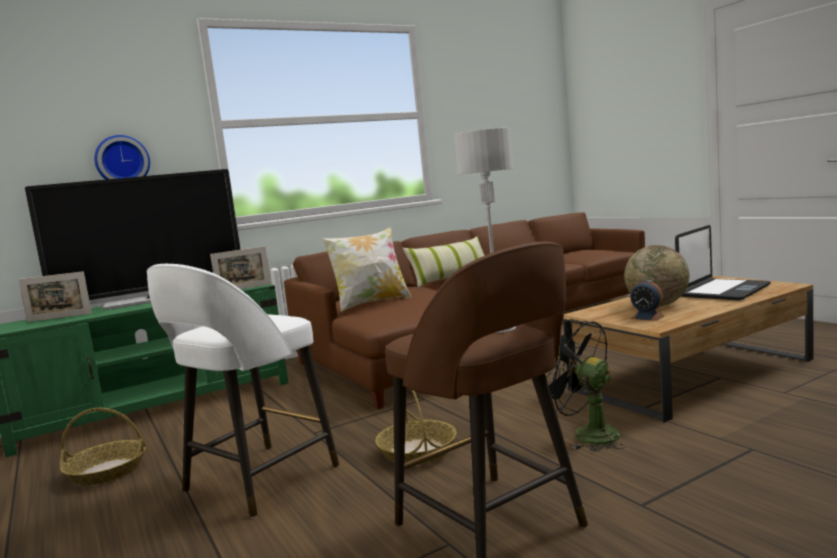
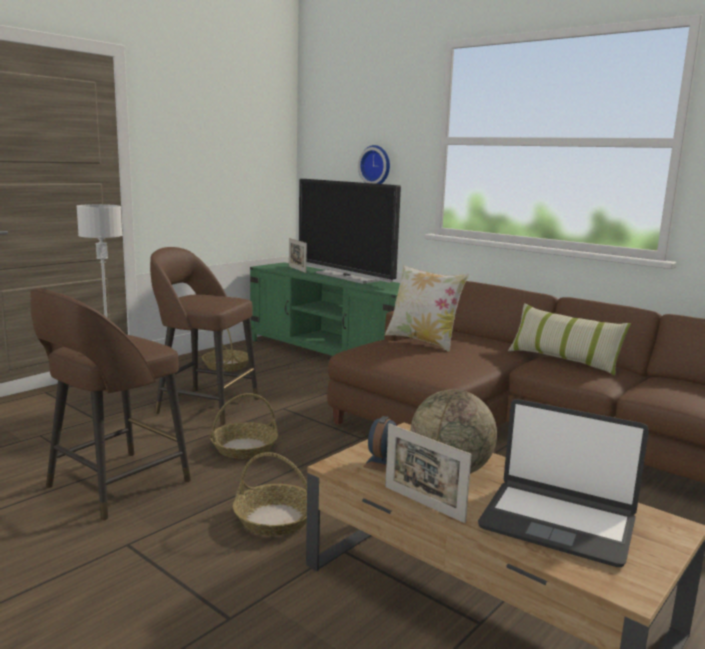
camera: 70 degrees right, 5 degrees up
(244, 288) = (380, 289): picture frame -> picture frame (423, 504)
(257, 480) = (205, 405): white stool -> brown stool
(586, 434) = (274, 519): black fan -> basket

